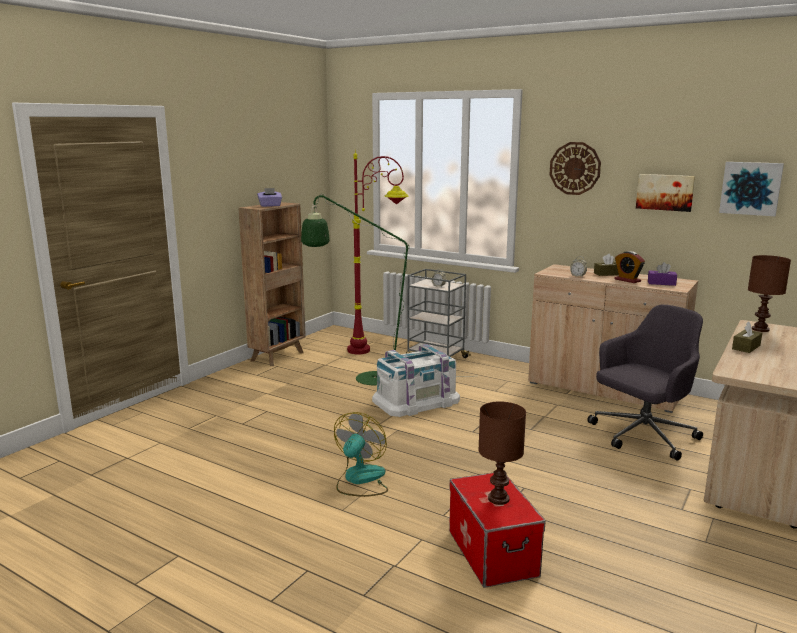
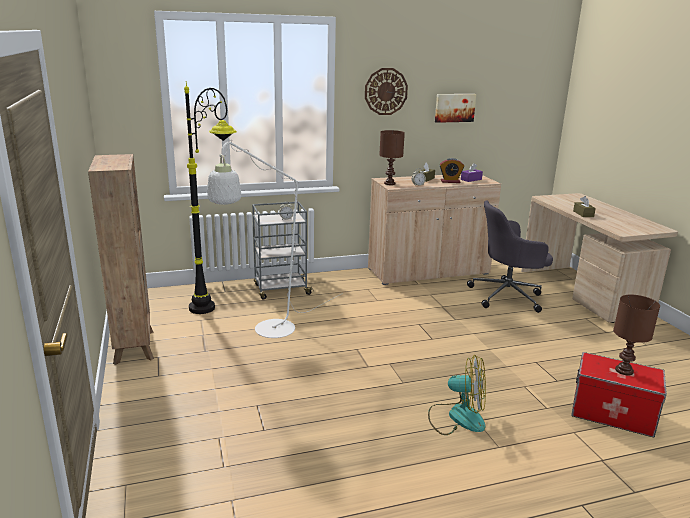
camera: 50 degrees left, 5 degrees up
(270, 206) = (116, 162): purple tissue box -> none
(360, 480) = (457, 417): fan -> fan turned 135 degrees clockwise
(364, 378) = (267, 332): green floor lamp -> white floor lamp
(378, 349) = (217, 300): red floor lamp -> black floor lamp
(416, 400) = (347, 333): white storage box -> none
(642, 436) = (508, 296): grey office chair -> grey office chair turned 105 degrees counterclockwise
(750, 188) = (508, 101): picture -> none
(760, 329) = (556, 200): brown table lamp -> brown table lamp (390, 183)

